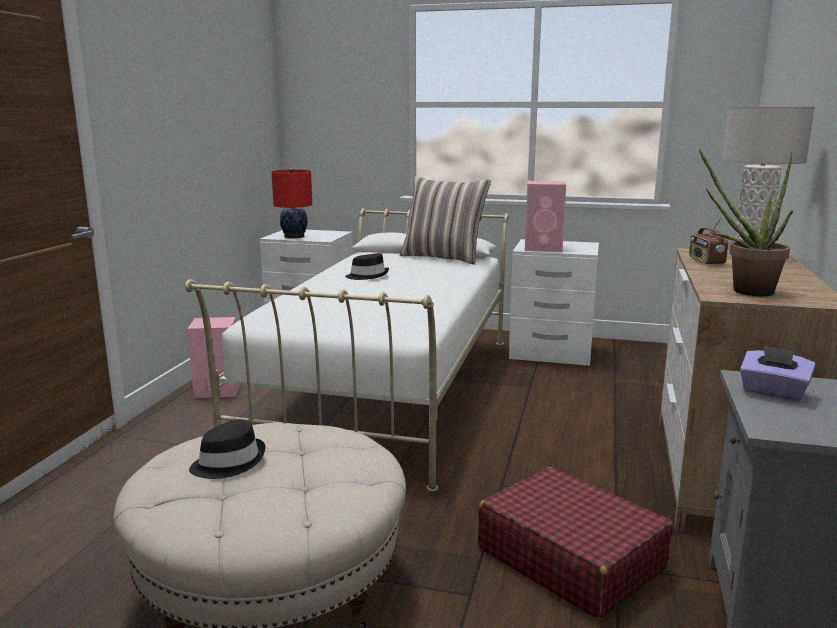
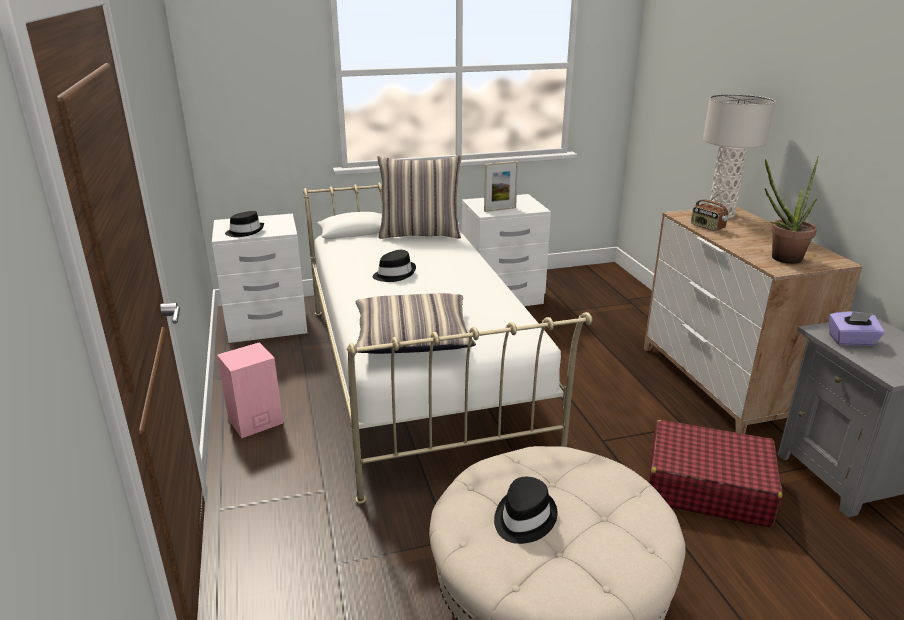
camera: 30 degrees left, 10 degrees up
(294, 236) = (245, 232): red table lamp -> black hat
(304, 312) = (412, 337): none -> pillow
(544, 248) = (500, 209): pink speaker -> picture frame

